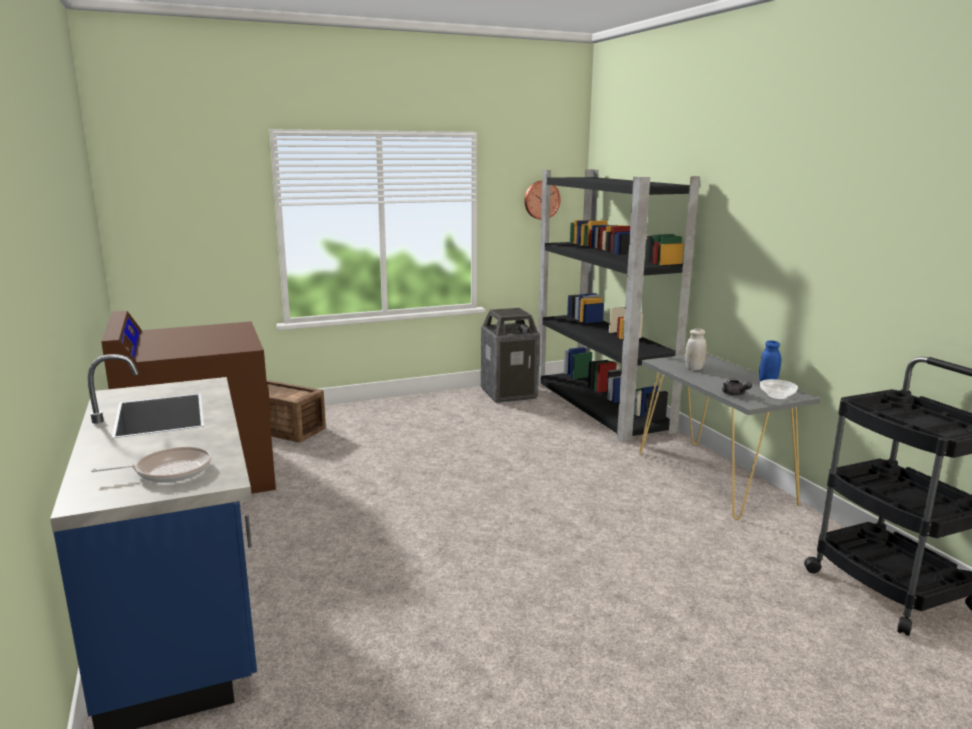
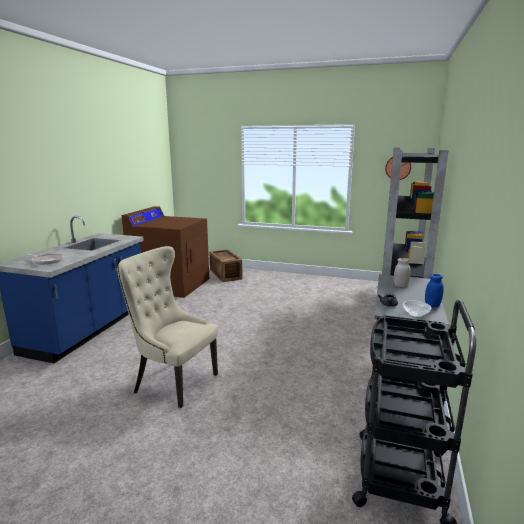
camera: 40 degrees right, 0 degrees up
(509, 393) = (356, 285): trash can -> none
(512, 619) = (175, 382): none -> beige chair

